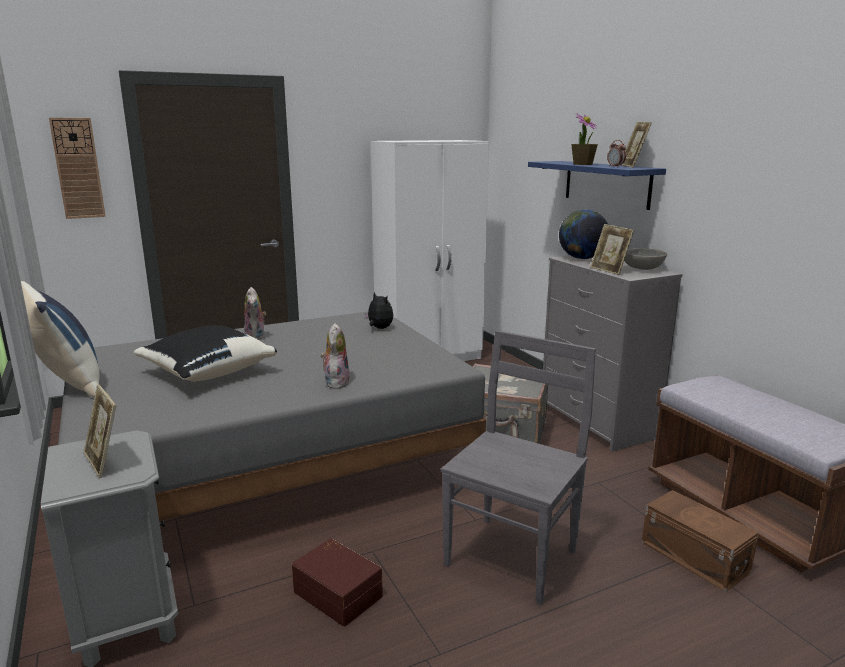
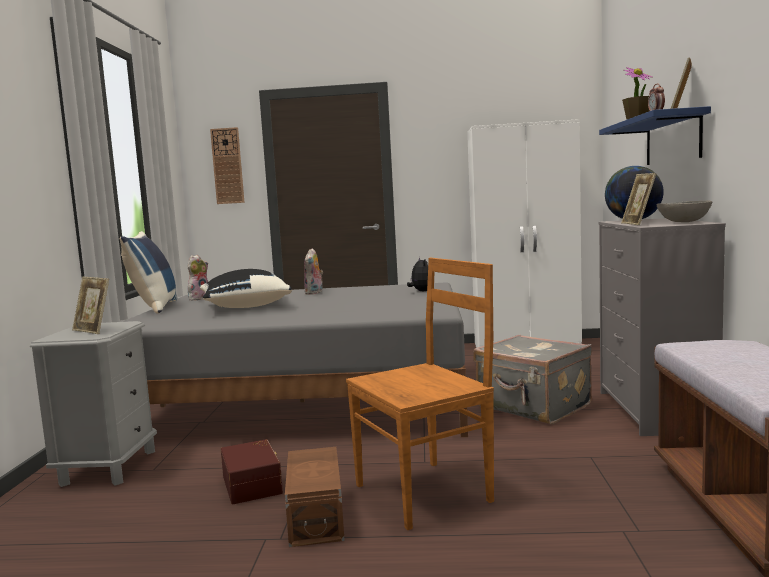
camera: 30 degrees right, 10 degrees down
(104, 462) = (93, 330): picture frame -> picture frame turned 45 degrees counterclockwise
(336, 382) = (324, 315): plush toy -> plush toy (199, 298)
(512, 556) = (426, 492): grey chair -> brown chair
(694, 555) = (630, 532): brown storage box -> brown storage box (317, 516)

